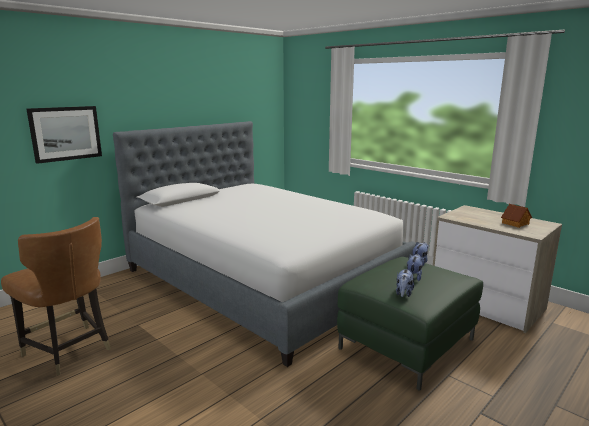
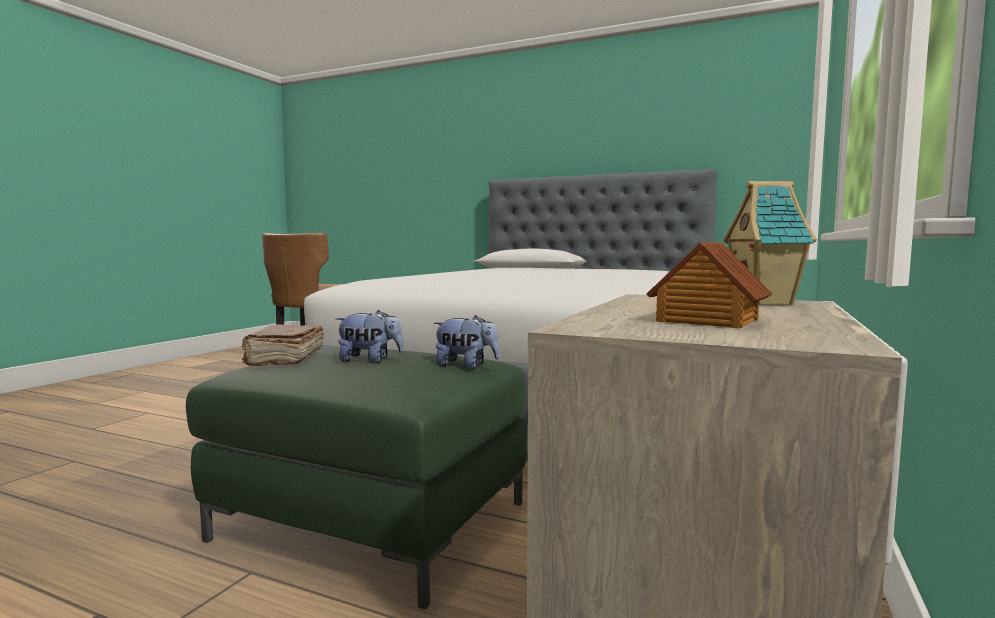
camera: 70 degrees right, 10 degrees down
(65, 133) = (452, 181): picture -> none
(403, 293) = (284, 359): plush toy -> brown book
(470, 210) = (766, 302): none -> toy house

